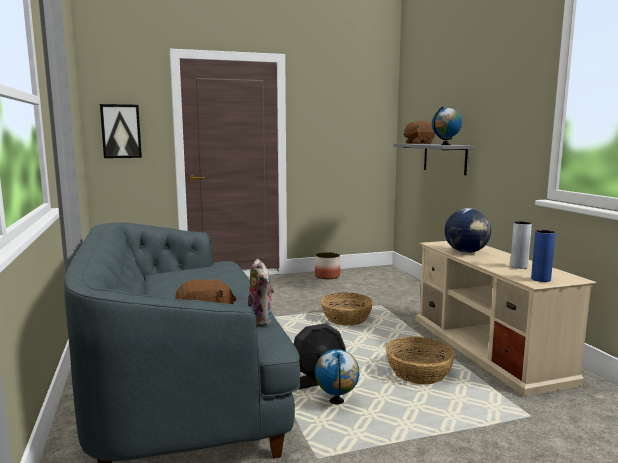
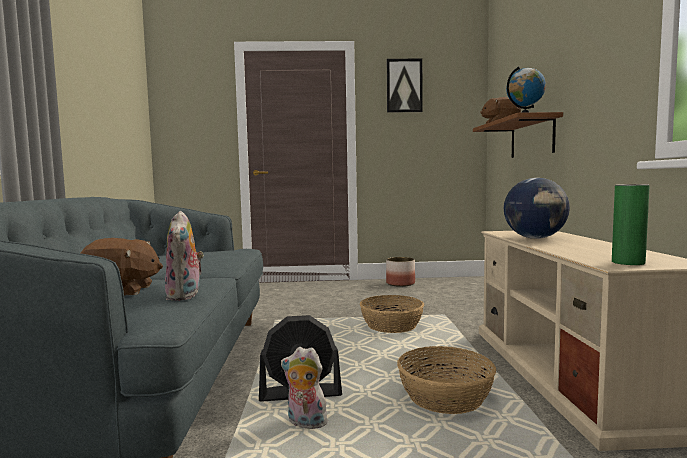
camera: 15 degrees right, 5 degrees down
(121, 131) = (186, 126): picture -> picture (404, 86)
(337, 402) = (305, 423): globe -> plush toy
(444, 158) = (532, 138): grey shelf -> brown shelf
(519, 266) = (602, 250): grey vase -> none
(540, 279) = (628, 262): blue vase -> green vase

